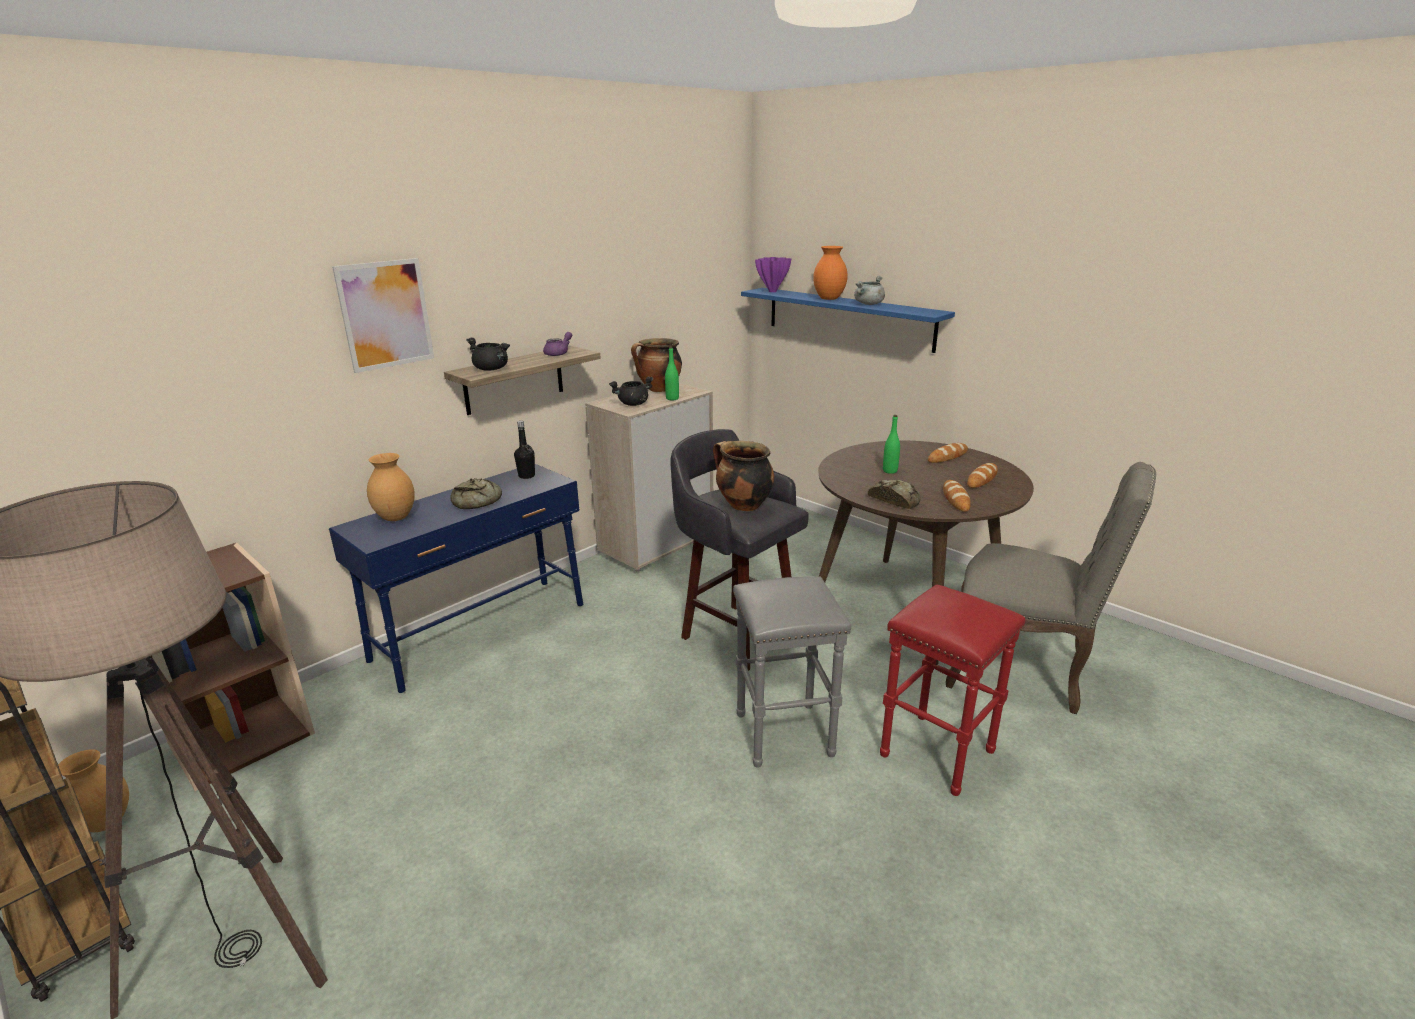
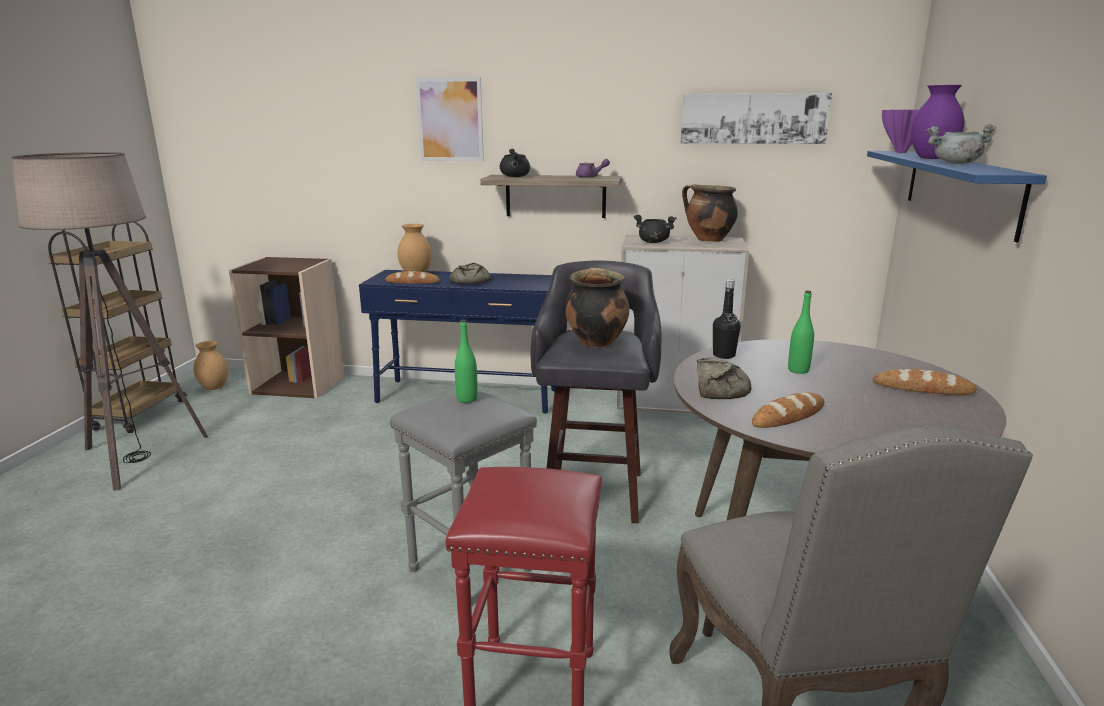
camera: 55 degrees right, 5 degrees down
(526, 476) = (532, 279): black bottle -> black bottle (724, 355)
(662, 274) = (753, 118): none -> picture
(672, 398) = (695, 246): green bottle -> green bottle (467, 399)
(829, 299) = (932, 158): orange vase -> purple vase
(982, 479) = (893, 419): bread -> bread (412, 282)

